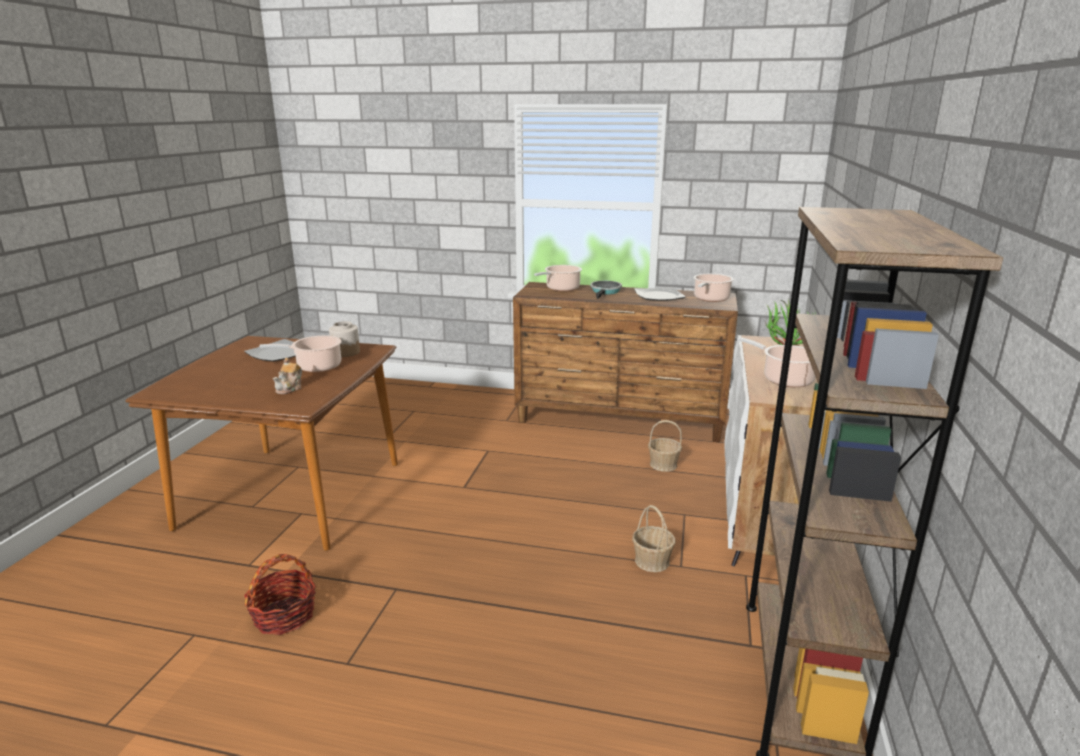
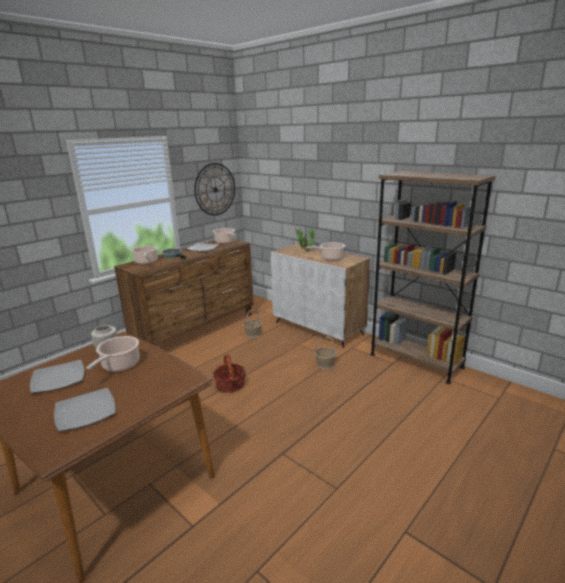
camera: 60 degrees left, 0 degrees up
(222, 381) = (85, 412): none -> plate
(284, 615) = (271, 512): basket -> basket (230, 385)
(290, 388) = (150, 381): teapot -> none
(751, 206) = (215, 189): none -> wall clock

